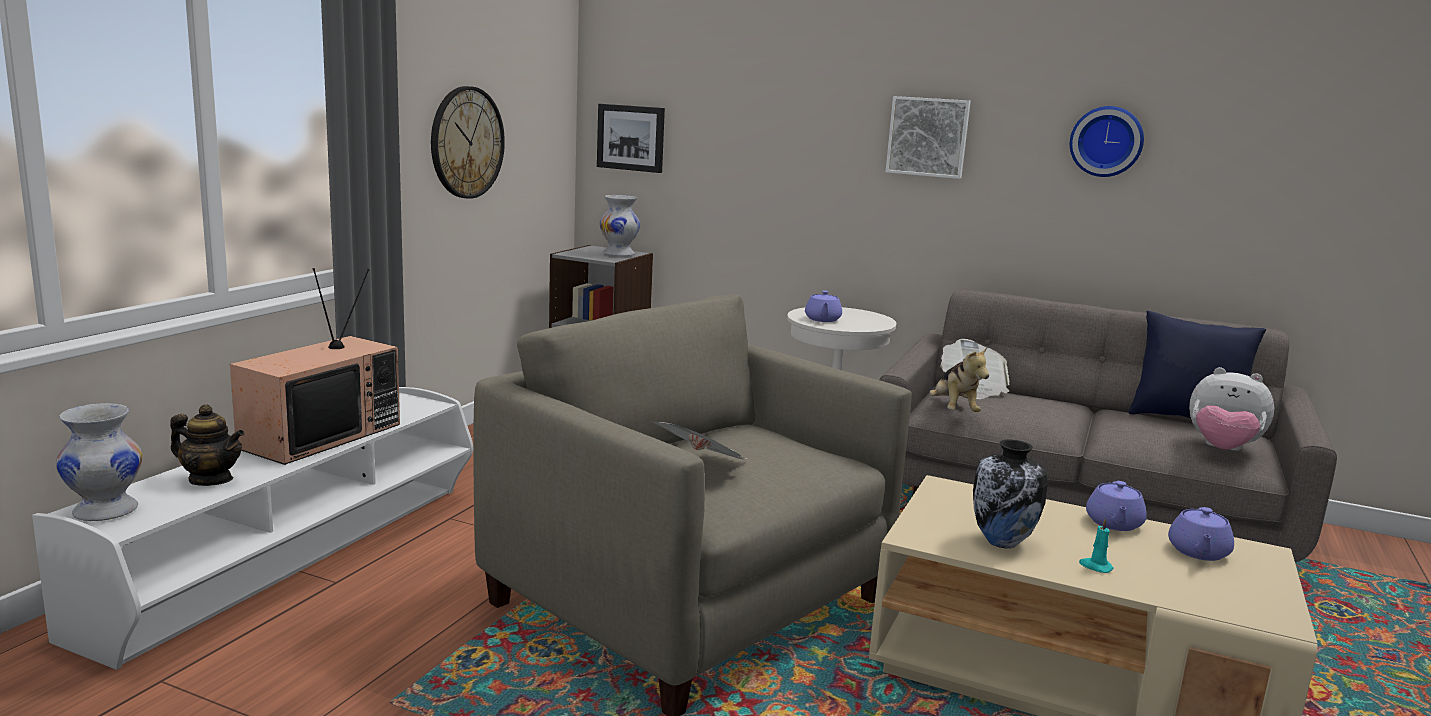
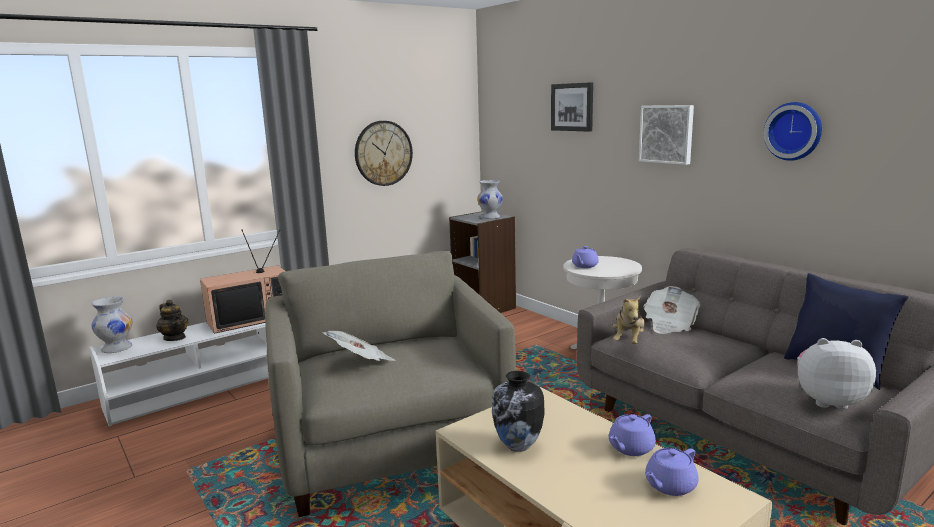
camera: 30 degrees right, 0 degrees up
(631, 138) = (503, 143): picture -> picture (572, 107)
(1095, 566) = (561, 479): turquoise candle -> none
(1222, 449) = (828, 401): plush toy -> plush toy turned 135 degrees clockwise

